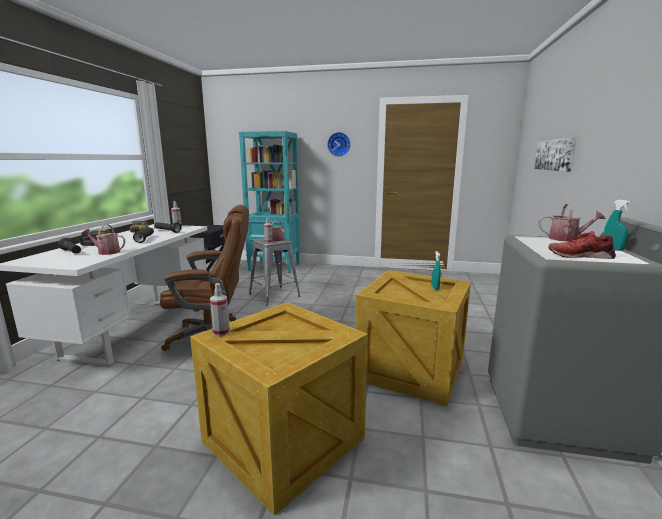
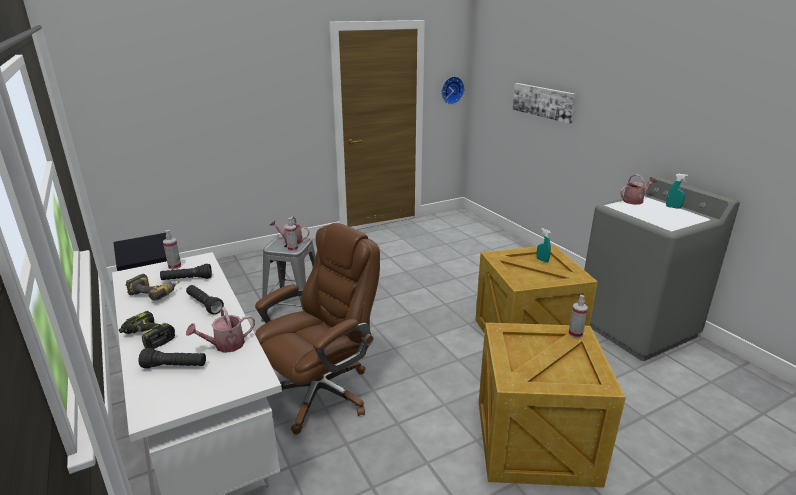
camera: 40 degrees left, 10 degrees up
(221, 332) = (510, 376): spray bottle -> spray bottle (575, 334)
(275, 267) = (223, 270): turquoise bookcase -> none
(339, 144) = (283, 85): wall clock -> wall clock (451, 90)
(580, 256) = (676, 221): red shoe -> none

